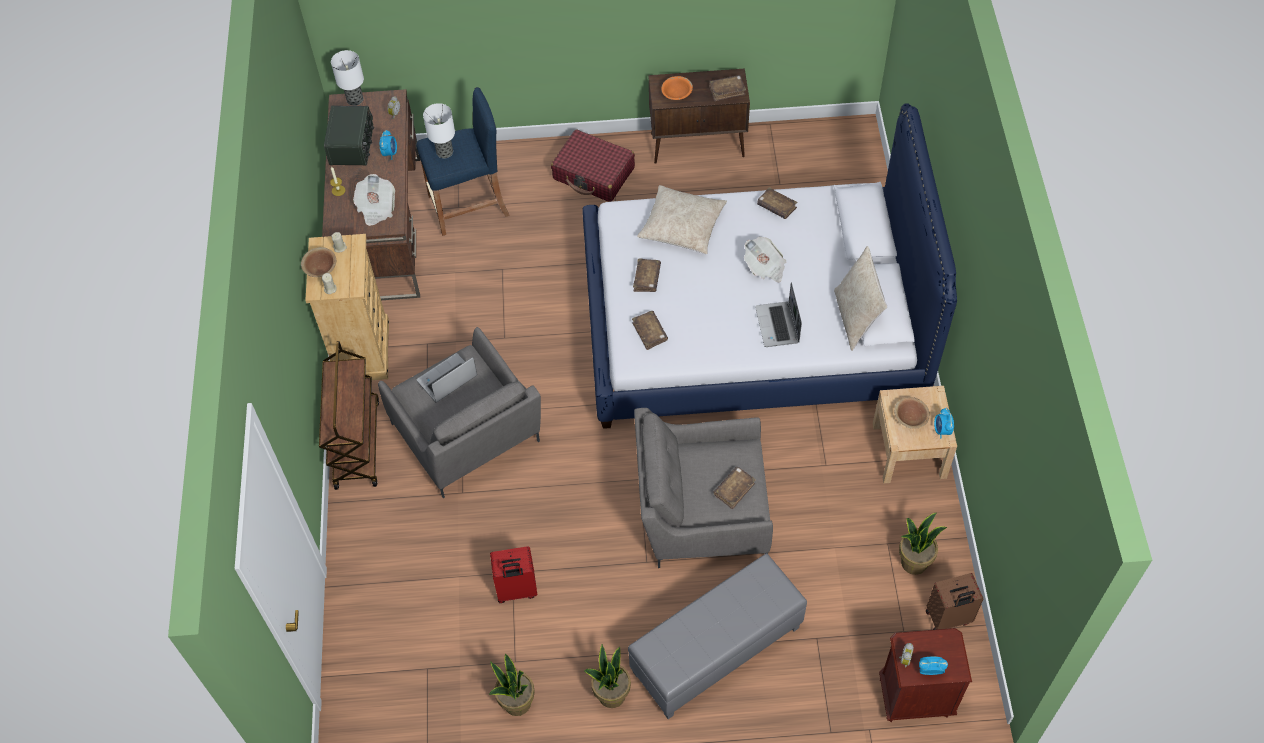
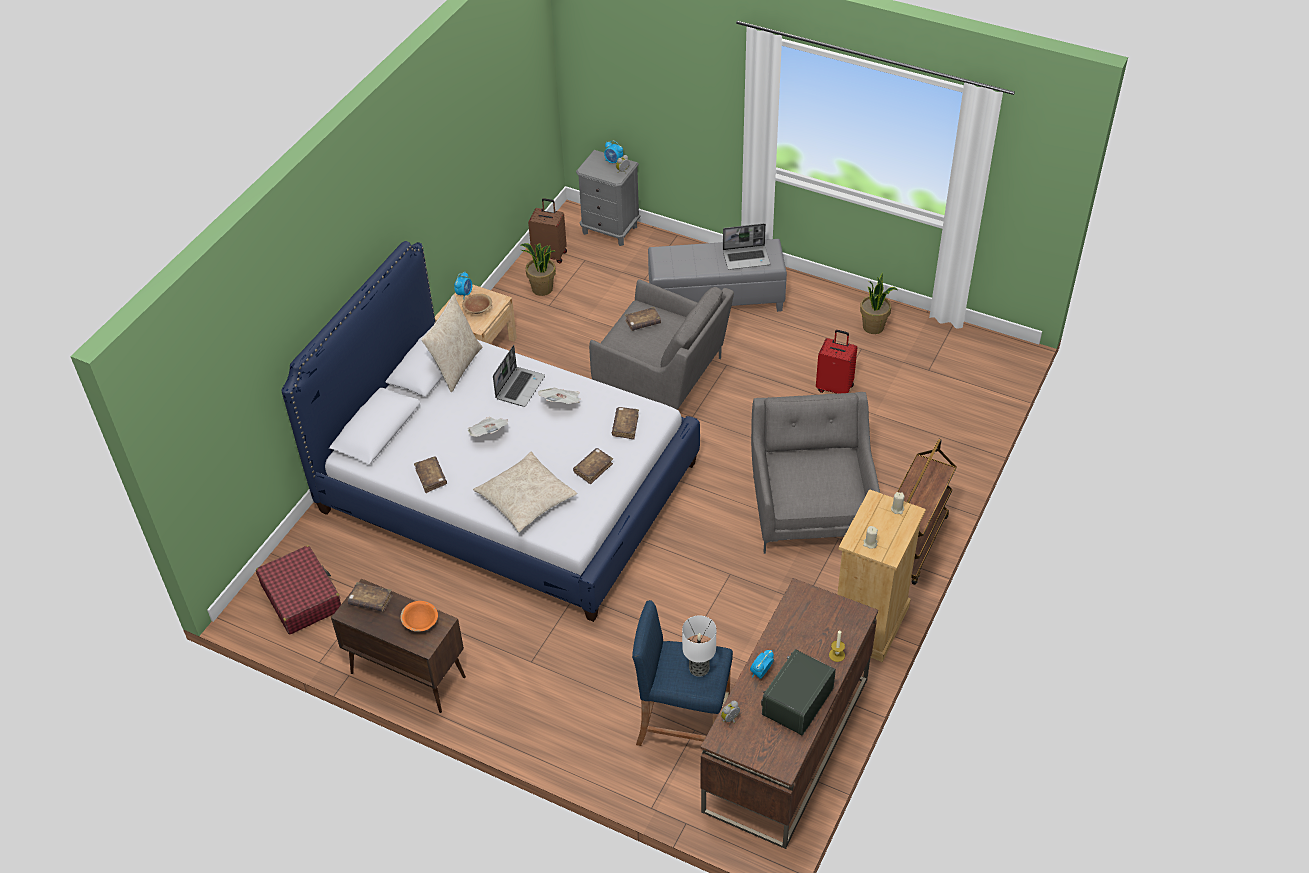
camera: 150 degrees left, 10 degrees down
(320, 268) = (898, 532): brown bowl -> none
(355, 100) = (764, 760): table lamp -> none
(376, 208) = (807, 617): newspaper -> newspaper (562, 403)
(447, 380) = (815, 491): laptop -> laptop (746, 258)
(594, 174) = (533, 697): red suitcase -> red suitcase (301, 597)
(611, 695) = (805, 305): potted plant -> none
(914, 697) = (610, 230): brown nightstand -> grey nightstand

